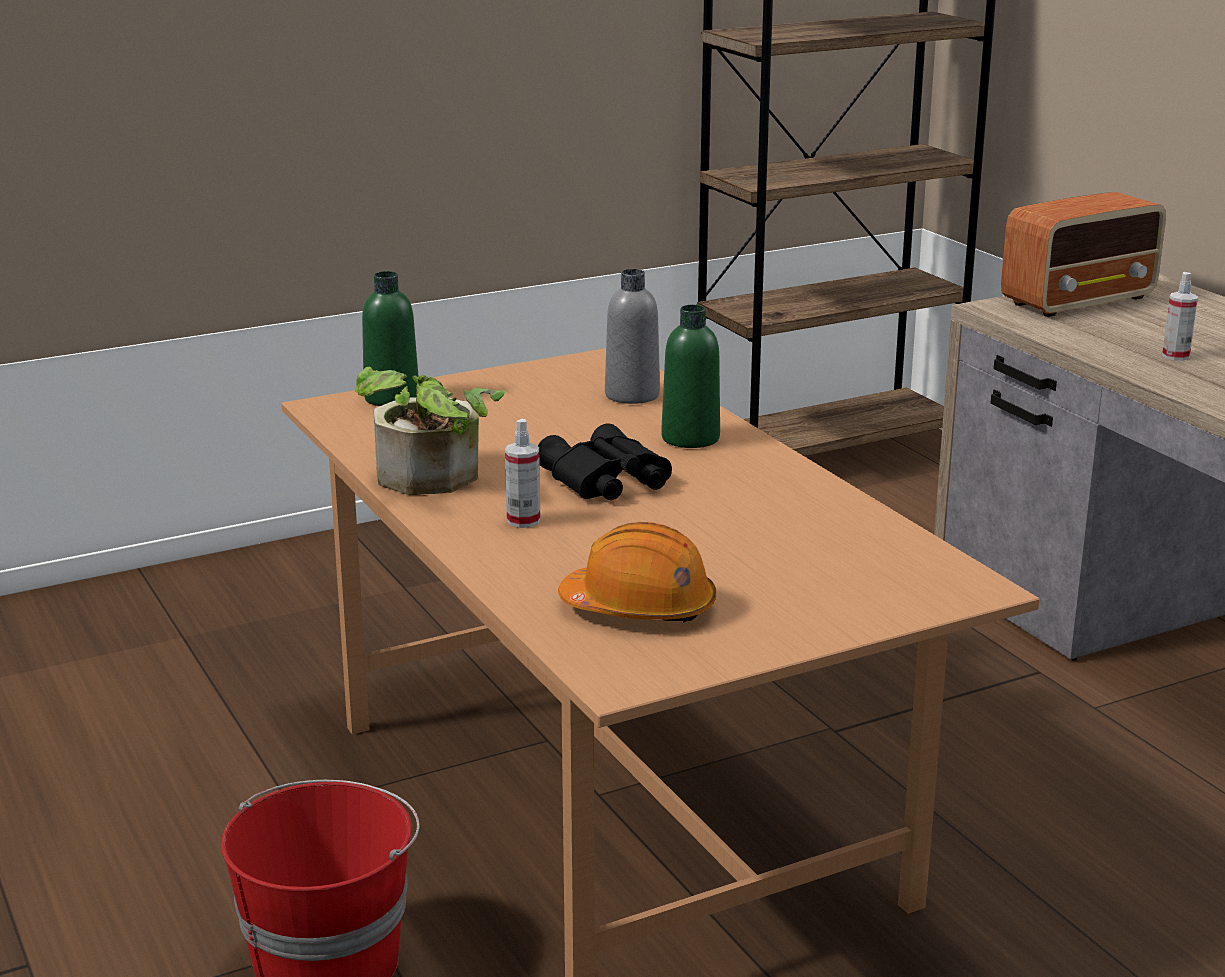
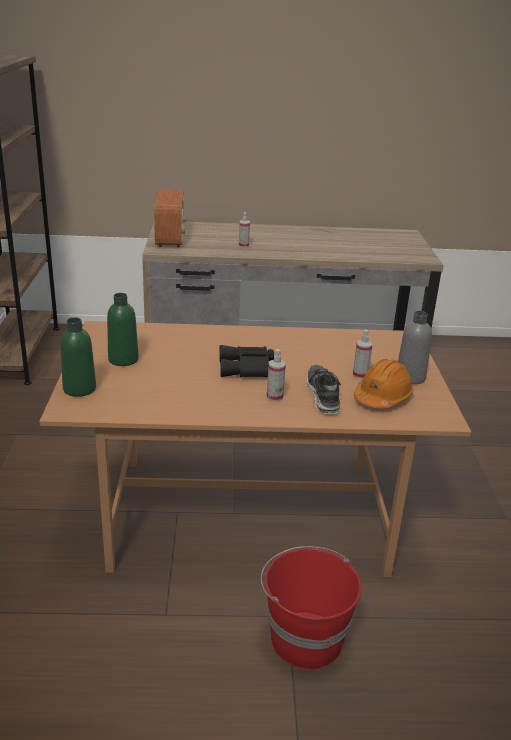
camera: 65 degrees left, 5 degrees up
(430, 481) = (205, 406): potted plant -> none
(576, 556) = (322, 396): none -> shoe
(632, 395) = (154, 336): grey bottle -> grey bottle (410, 377)
(690, 438) = (219, 339): green bottle -> green bottle (123, 359)
(710, 573) = (360, 375): none -> spray bottle

